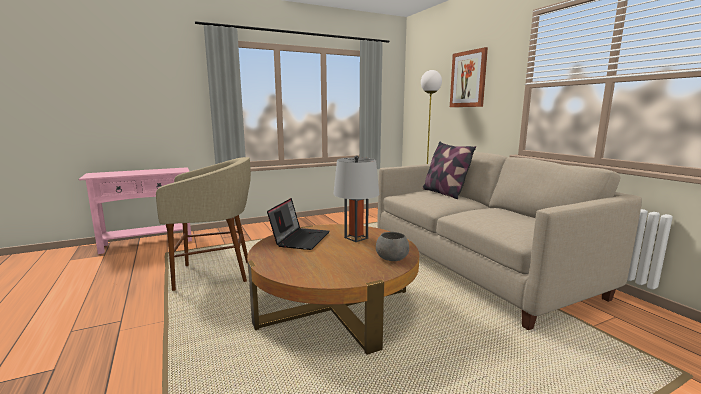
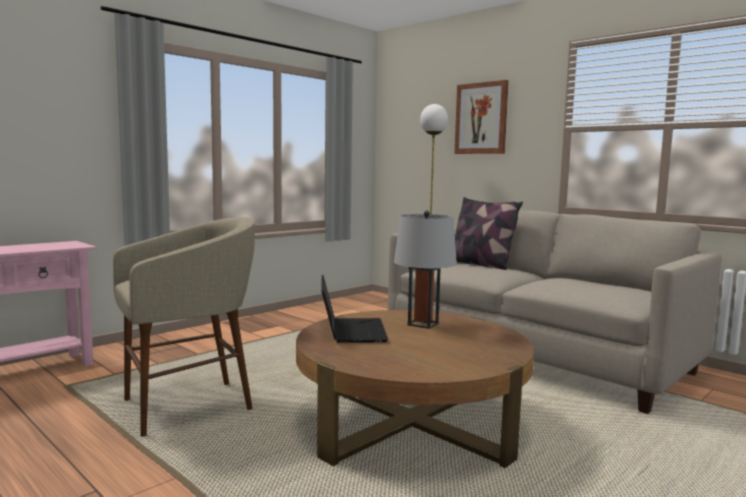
camera: 20 degrees left, 5 degrees down
(392, 258) = (499, 341): grey bowl -> none

